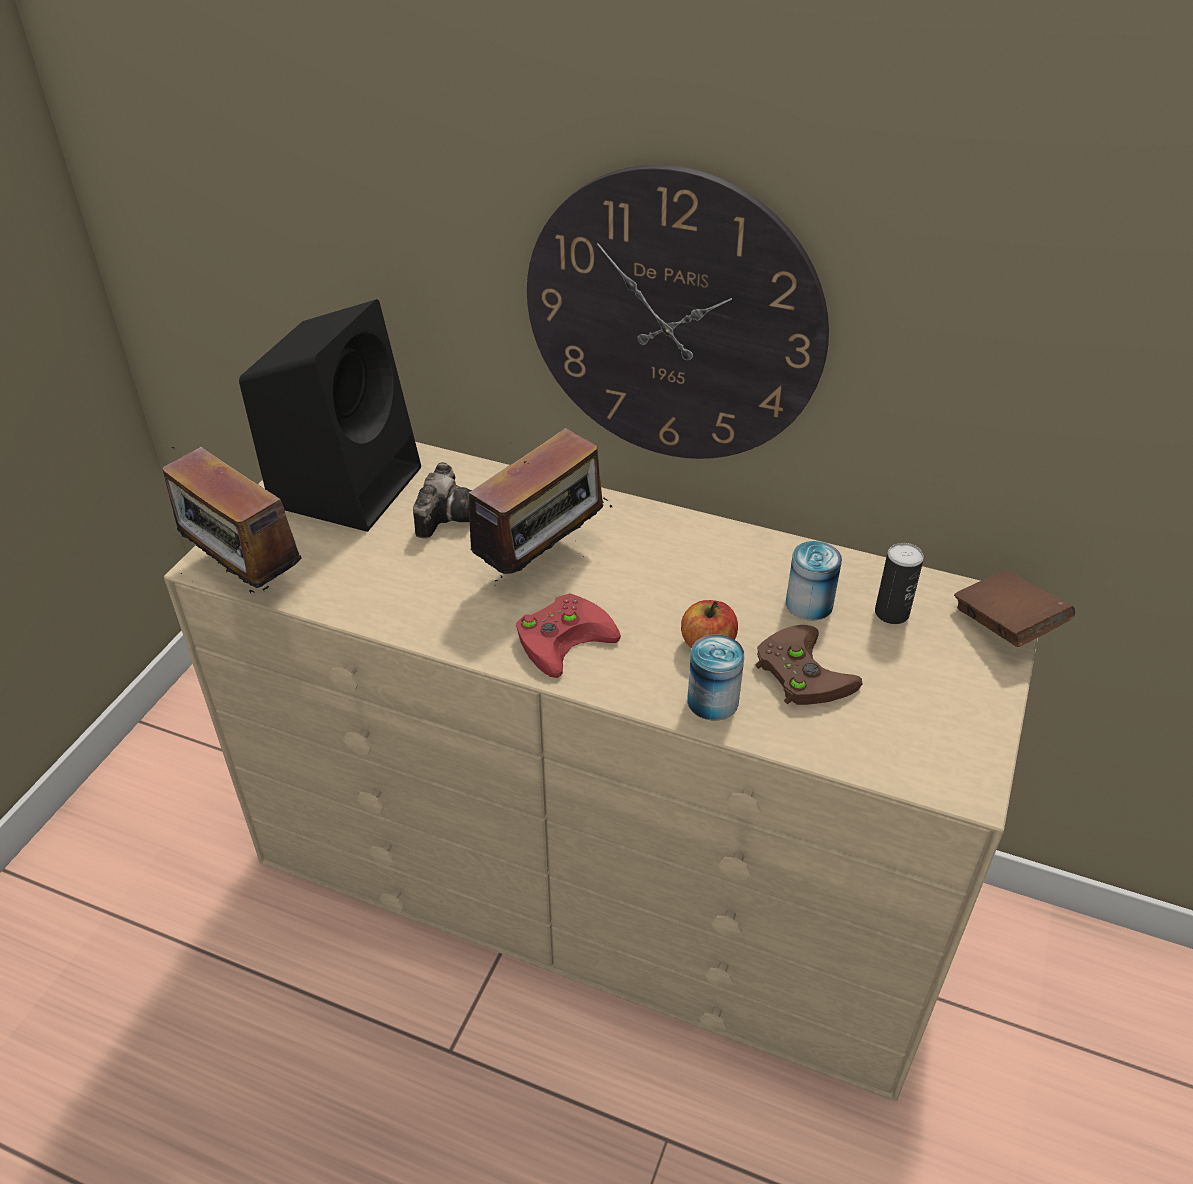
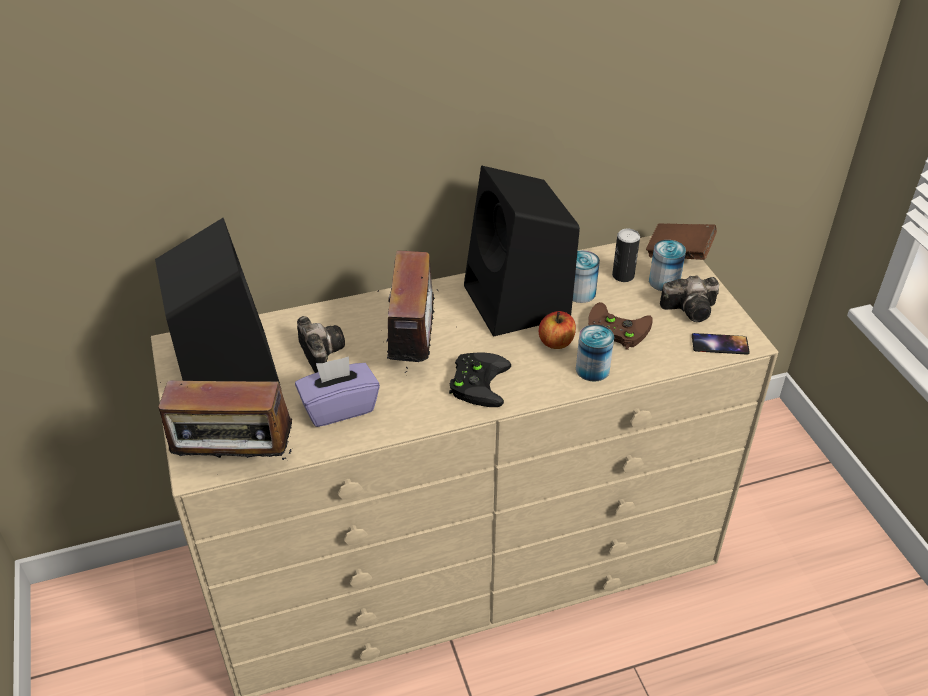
camera: 40 degrees left, 0 degrees up
(396, 580) = (339, 407): none -> purple tissue box
(564, 635) = (477, 381): red game controller -> black game controller
(673, 320) = (430, 151): wall clock -> none
(718, 576) = (518, 303): none -> black speaker
(923, 770) = (720, 344): none -> phone
(938, 704) = (692, 309): none -> camera
(940, 649) = (664, 281): none -> can

